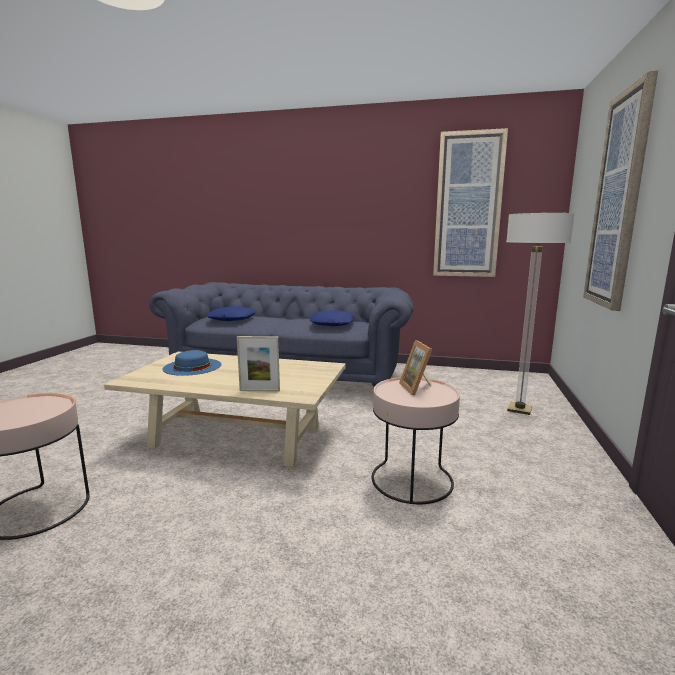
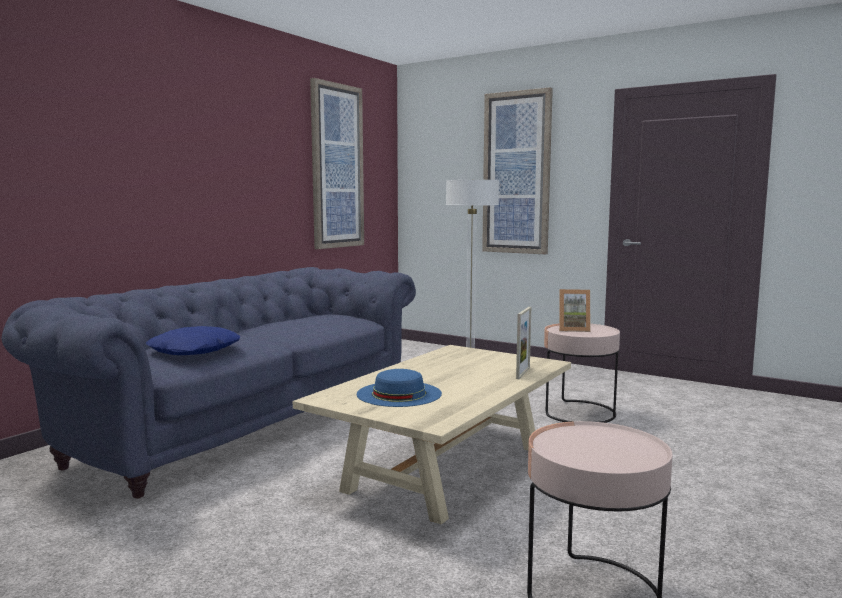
camera: 70 degrees left, 5 degrees down
(333, 324) = (322, 321): blue pillow -> none

